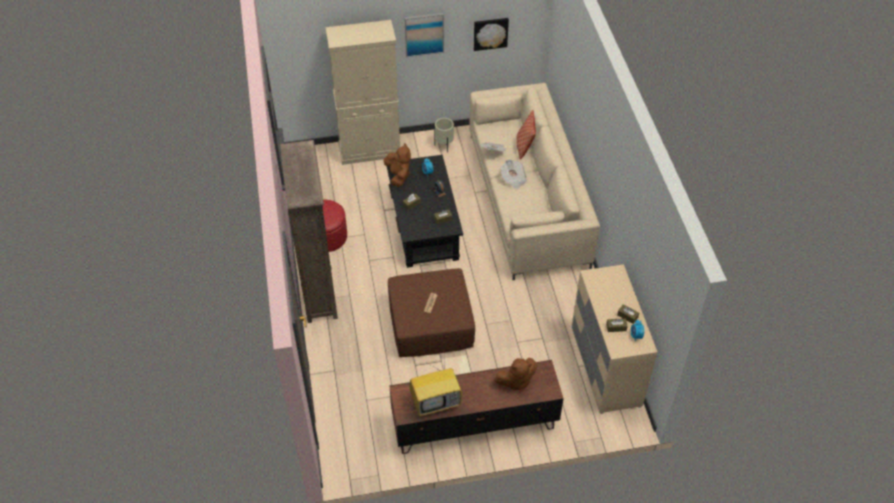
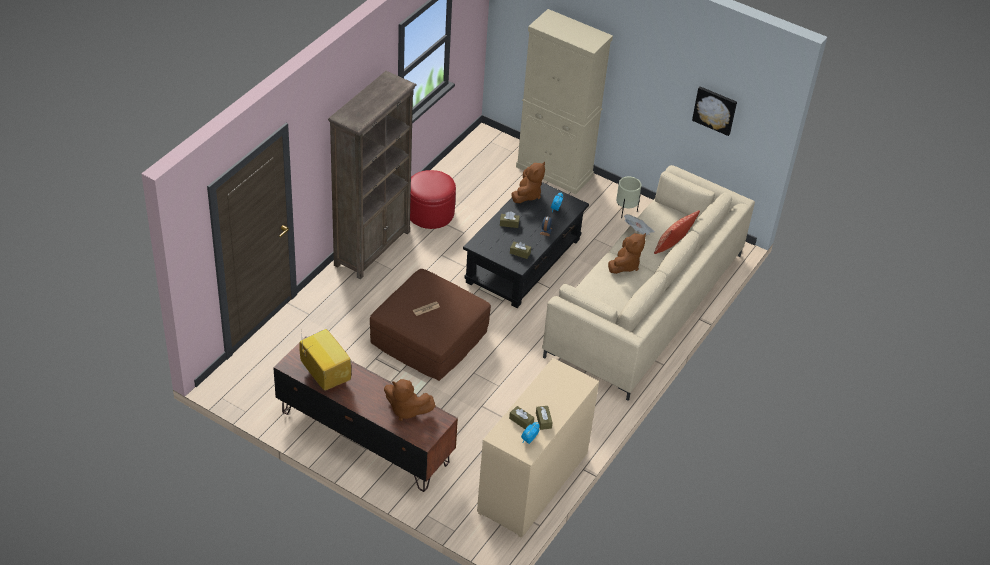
camera: 40 degrees right, 5 degrees down
(424, 34) = (645, 72): picture -> none
(436, 402) = (324, 375): television -> television turned 150 degrees counterclockwise
(513, 179) = (625, 265): newspaper -> brown plush toy

